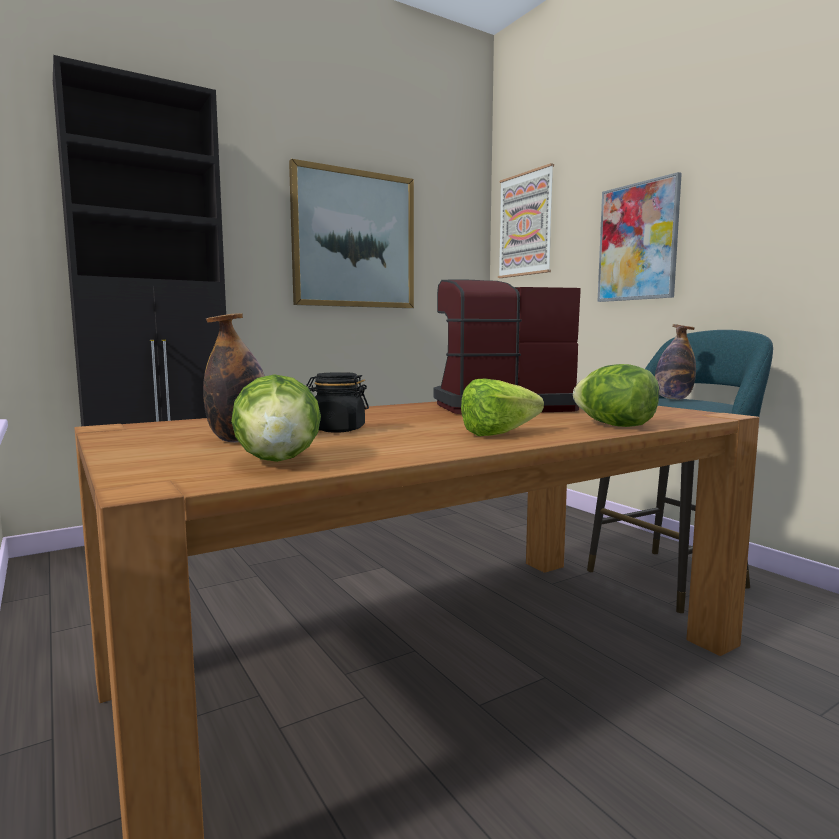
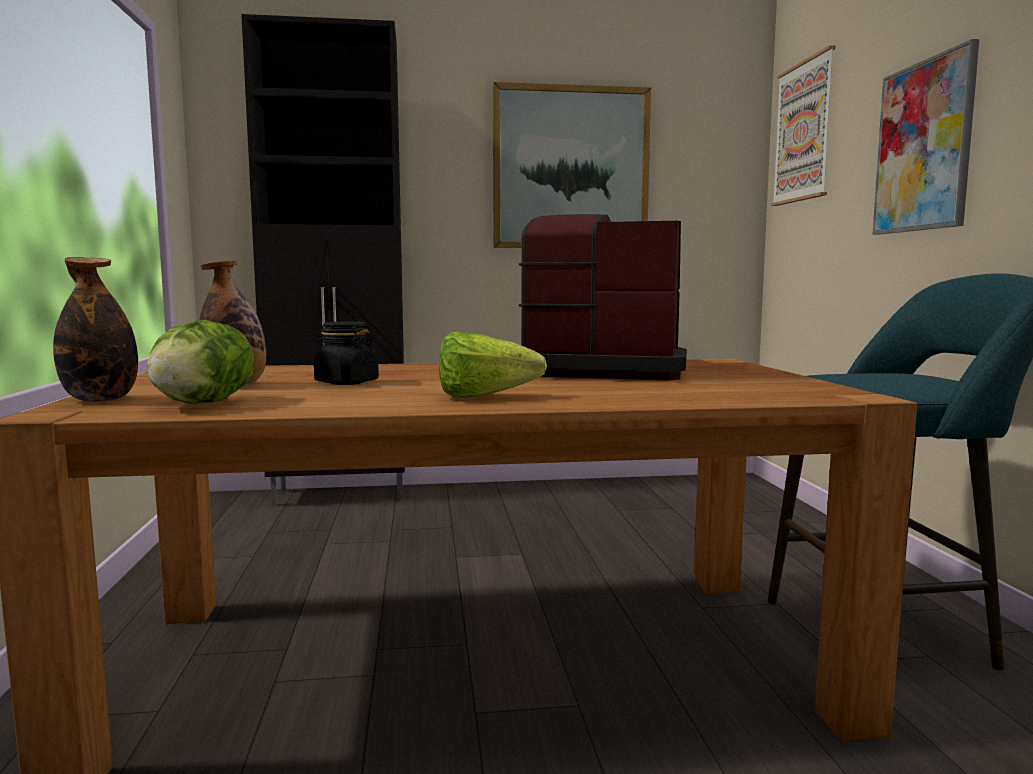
camera: 25 degrees right, 0 degrees up
(615, 425) = (654, 399): lettuce -> none
(673, 398) = (894, 374): bottle -> bottle (100, 400)

